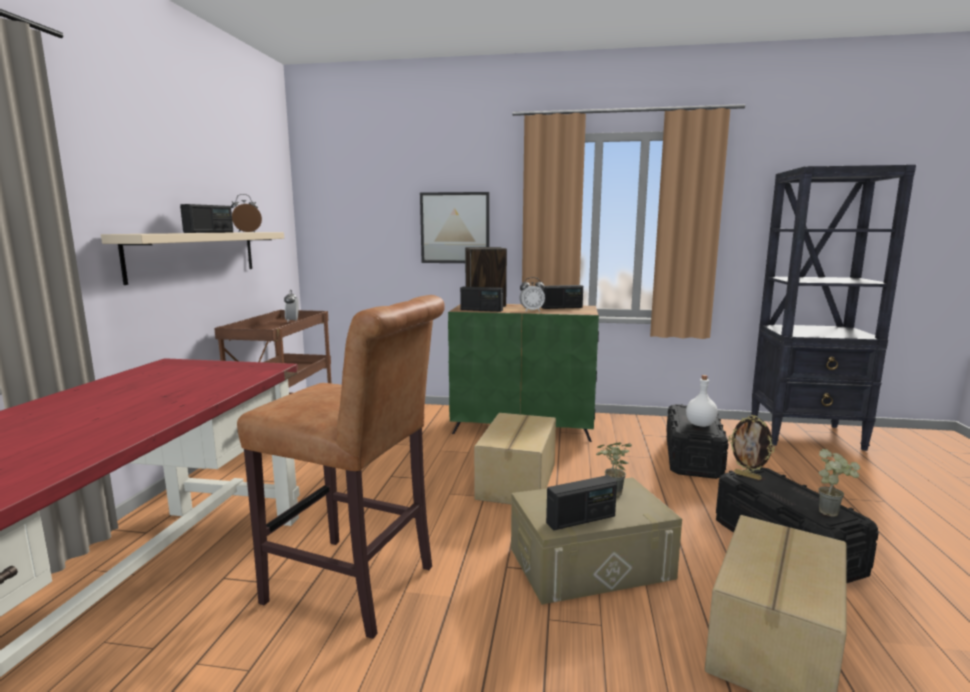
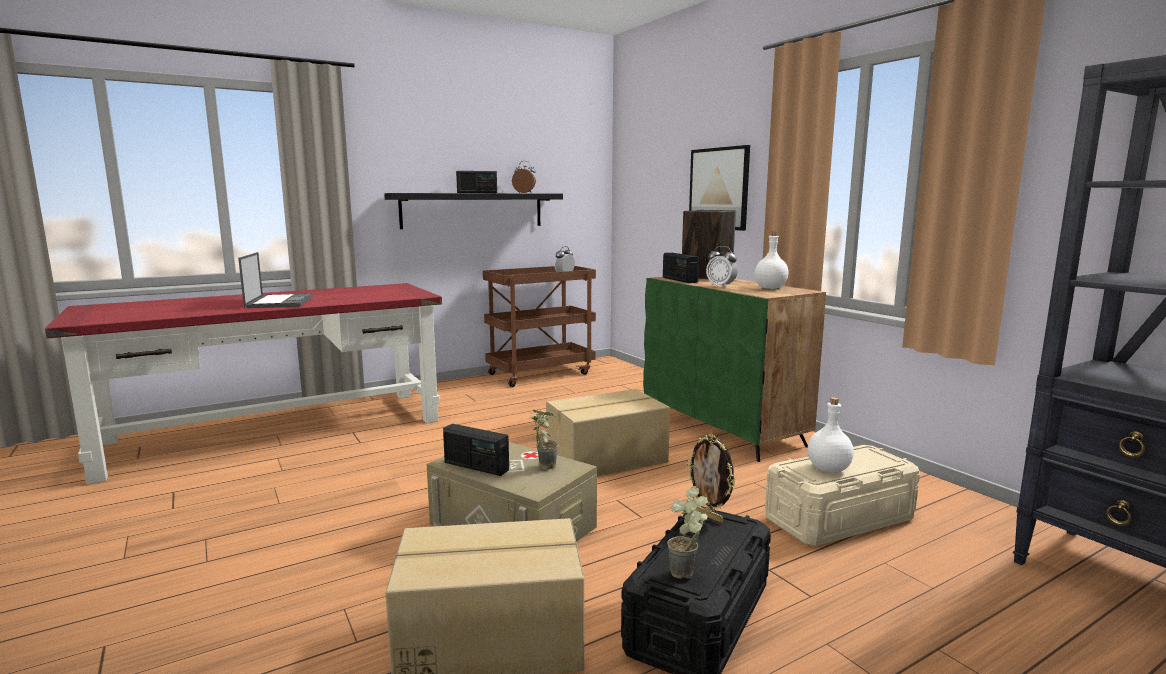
camera: 50 degrees right, 0 degrees up
(102, 421) = (280, 302): none -> laptop
(195, 254) = (473, 210): beige shelf -> black shelf
(358, 587) = (382, 464): brown stool -> none
(562, 307) = (771, 288): radio -> white bottle
(693, 457) = (839, 519): black storage box -> beige storage box
(747, 476) = (709, 516): picture frame -> picture frame turned 45 degrees counterclockwise

